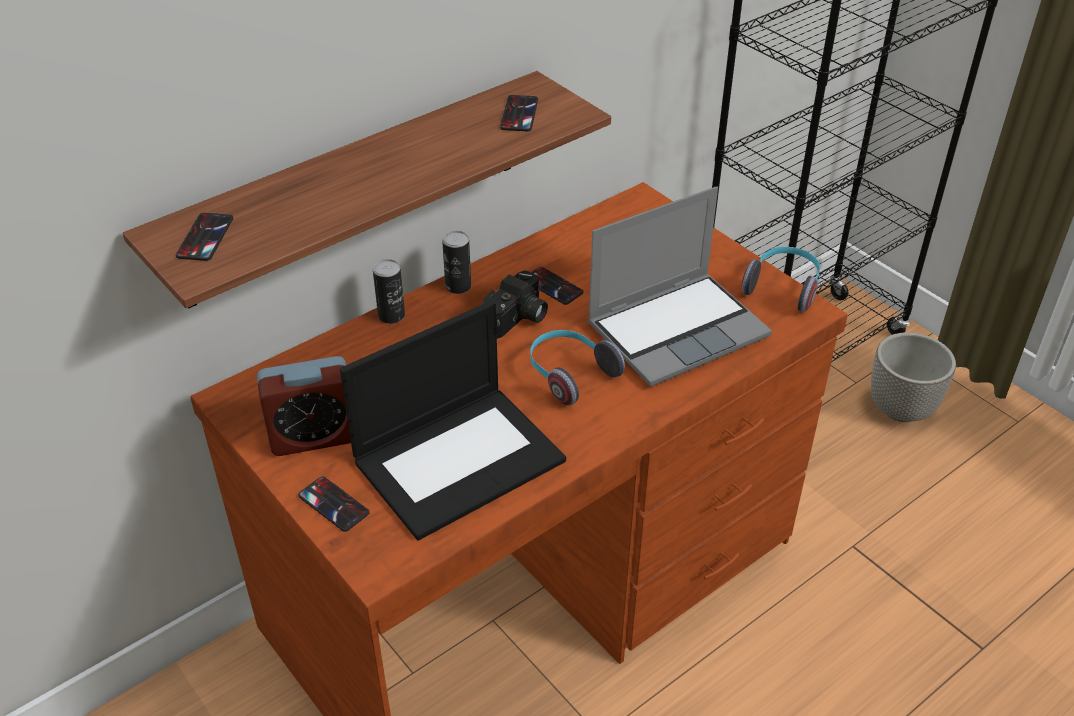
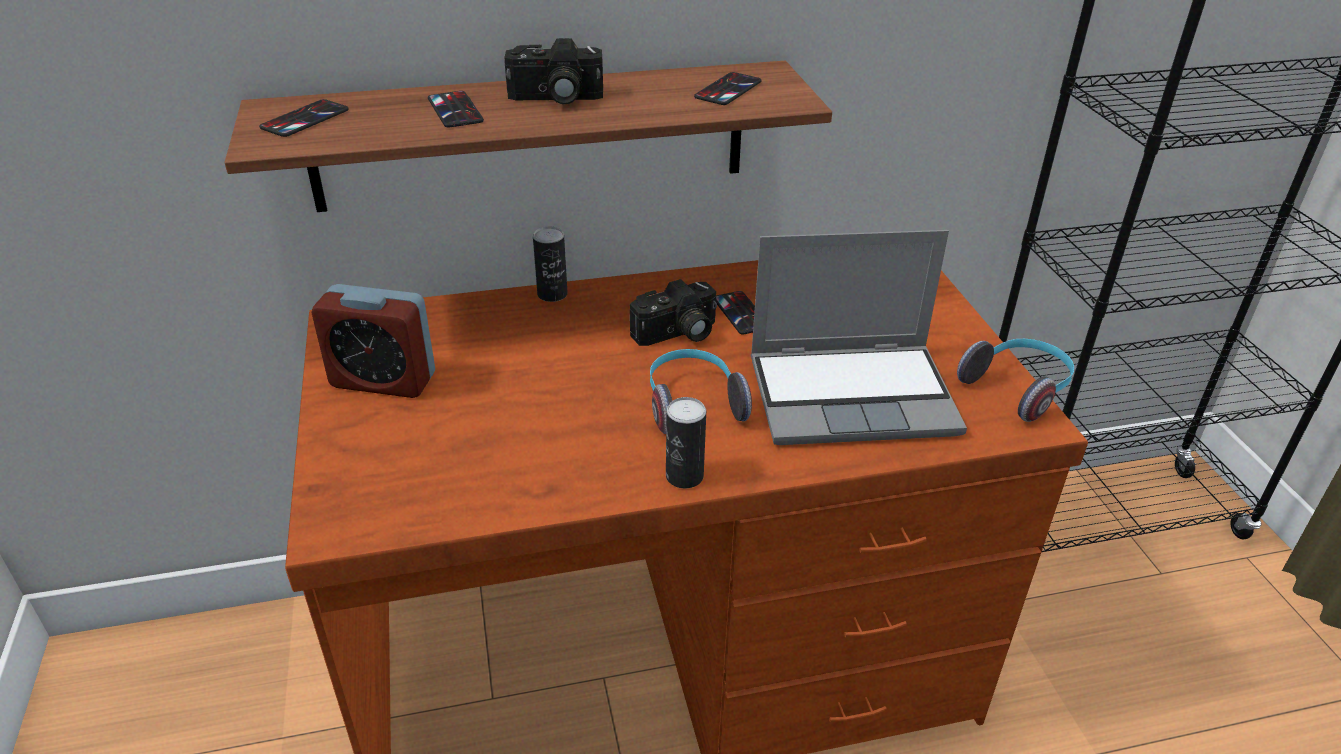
camera: 25 degrees right, 5 degrees down
(333, 504) = (345, 451): phone -> phone (455, 110)
(393, 159) = (555, 98): none -> camera
(458, 286) = (640, 286): can -> can (684, 476)
(459, 459) = (506, 450): laptop -> none
(902, 409) = (1208, 624): planter -> none

